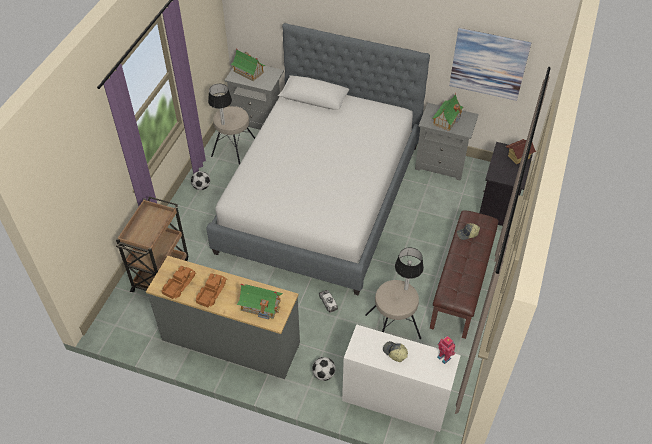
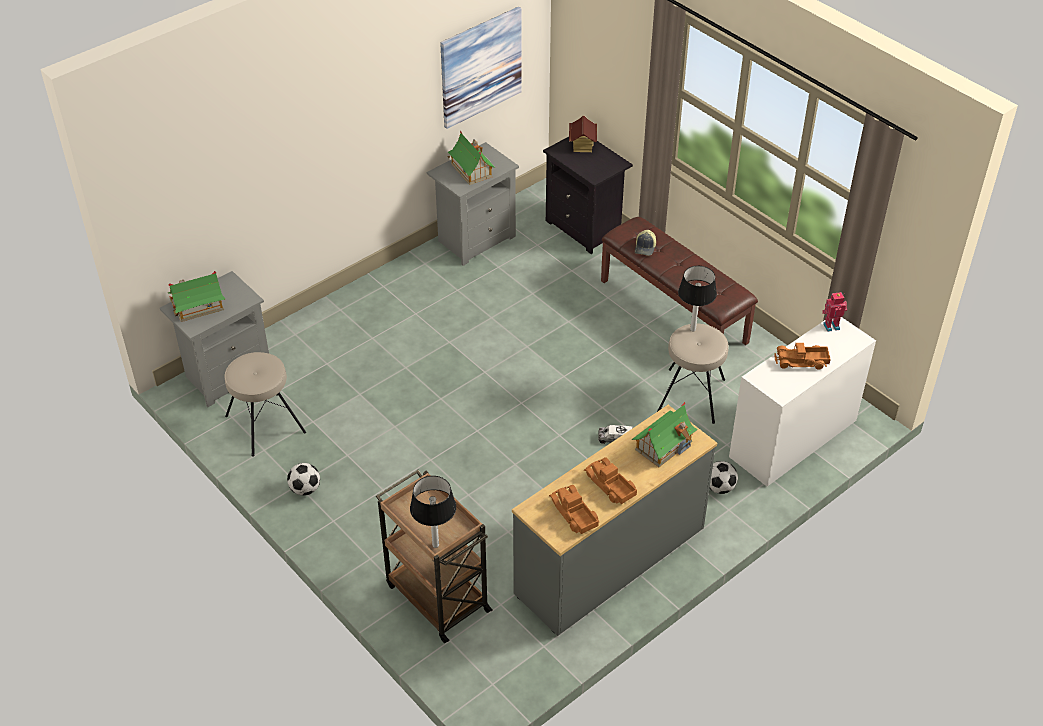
camera: 60 degrees left, 5 degrees down
(223, 123) = (261, 384): table lamp -> table lamp (436, 544)
(321, 197) = (435, 372): bed -> none
(394, 353) = (801, 362): cap -> toy truck

